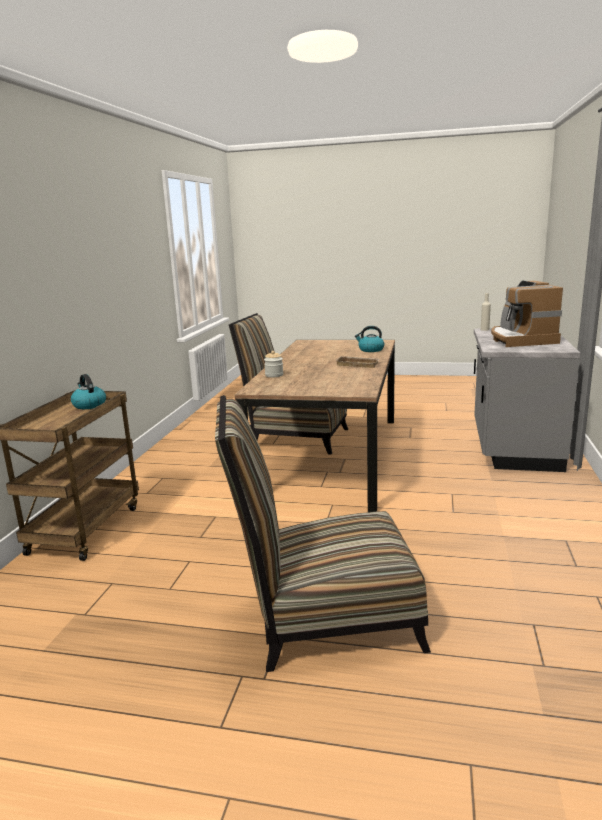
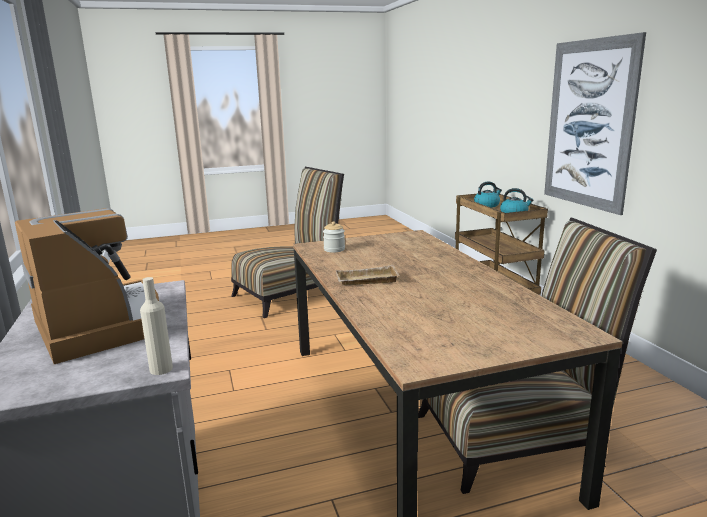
camera: 150 degrees right, 0 degrees up
(78, 288) = (589, 124): none -> picture
(274, 375) = (435, 250): jar -> jar (334, 249)
(370, 350) = (397, 321): kettle -> kettle (487, 205)

